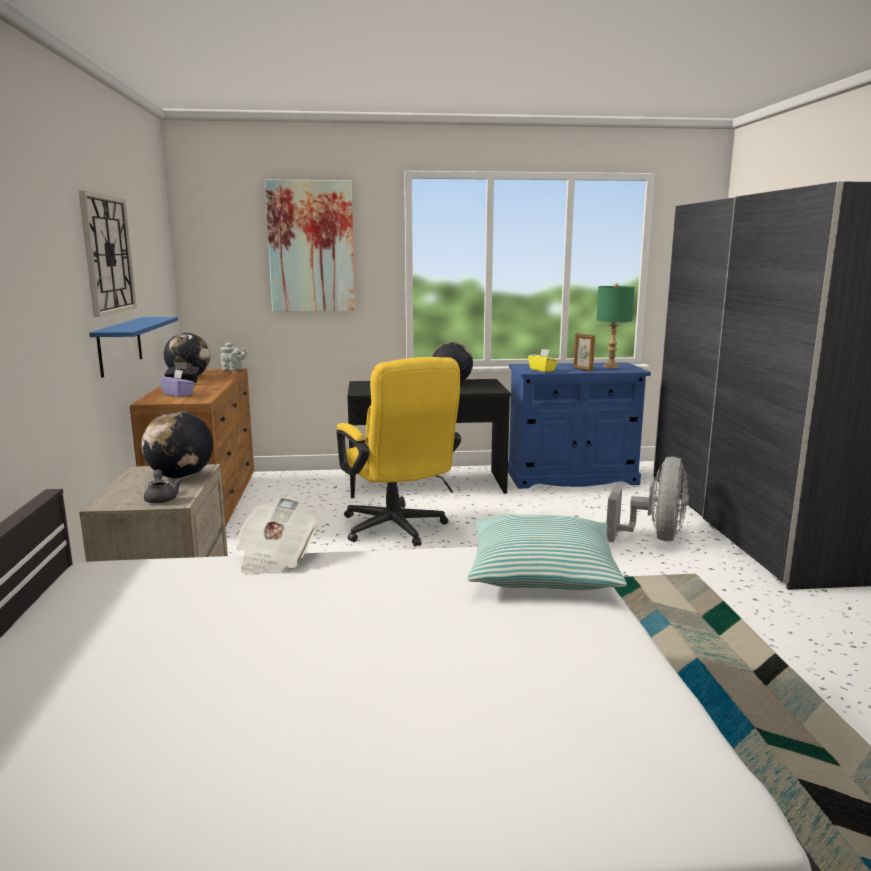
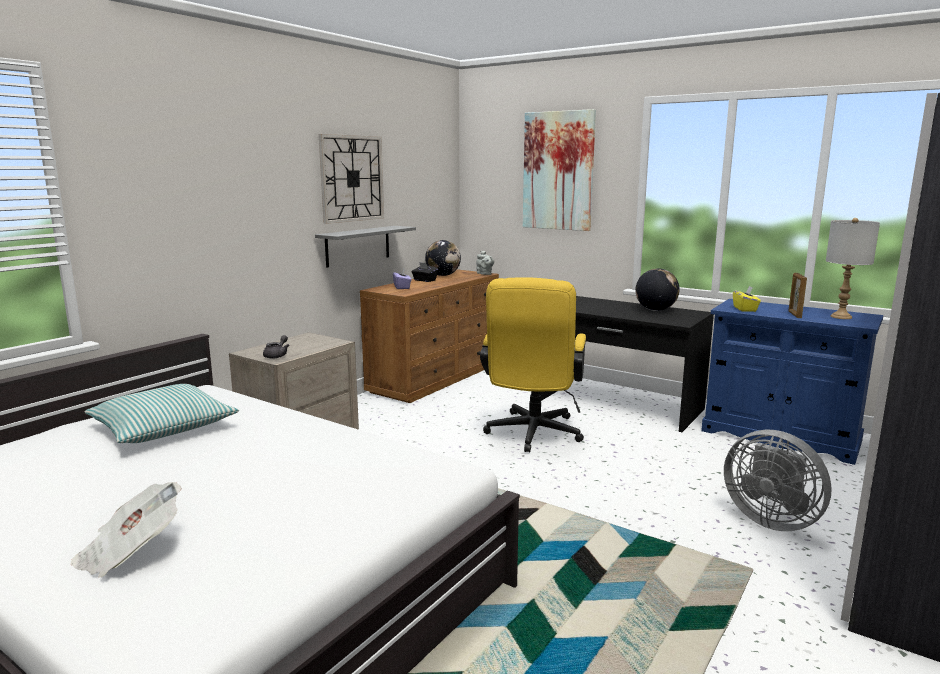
camera: 40 degrees right, 0 degrees up
(120, 345) = (358, 245): blue shelf -> grey shelf
(180, 476) = (316, 344): globe -> none
(275, 557) = (286, 412): newspaper -> newspaper (130, 553)
(542, 571) = (410, 478): pillow -> pillow (163, 428)
(611, 367) = (841, 317): green table lamp -> grey table lamp
(654, 537) = (771, 519): grey fan -> grey fan turned 75 degrees clockwise

